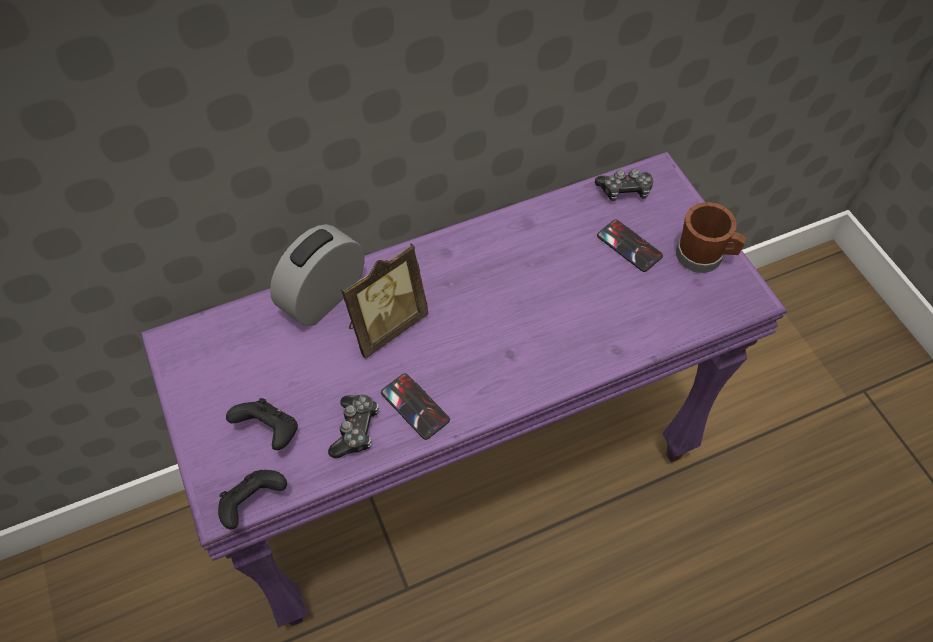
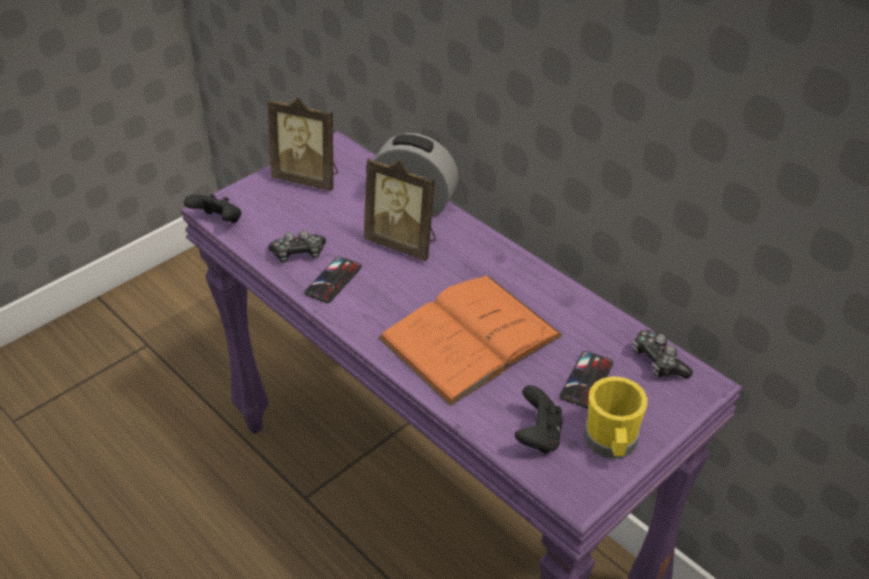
camera: 70 degrees right, 15 degrees down
(221, 386) = (308, 178): none -> picture frame
(270, 432) = (280, 212): black game controller -> black game controller (538, 436)
(546, 312) = (470, 337): none -> orange book
(704, 256) = (611, 444): brown mug -> yellow mug

